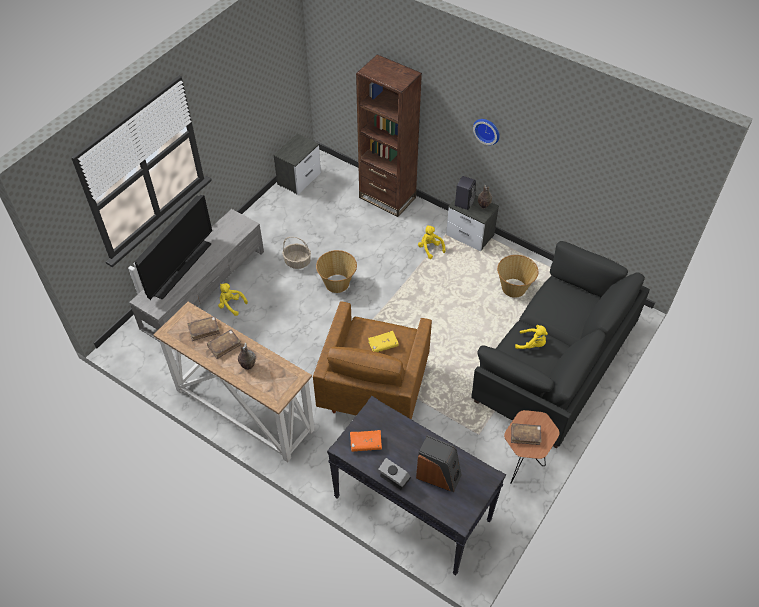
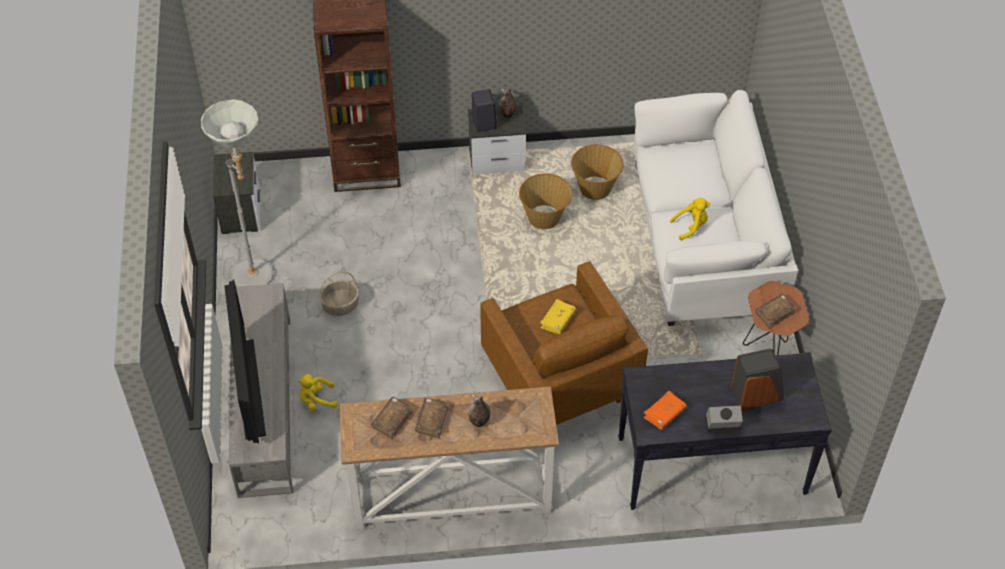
camera: 40 degrees left, 0 degrees up
(270, 221) = (259, 280): none -> grey floor lamp
(337, 283) = (410, 300): basket -> basket (544, 217)
(430, 248) = (470, 200): yellow plush toy -> none
(487, 130) = (489, 22): wall clock -> none
(554, 363) = (704, 239): black sofa -> white sofa

